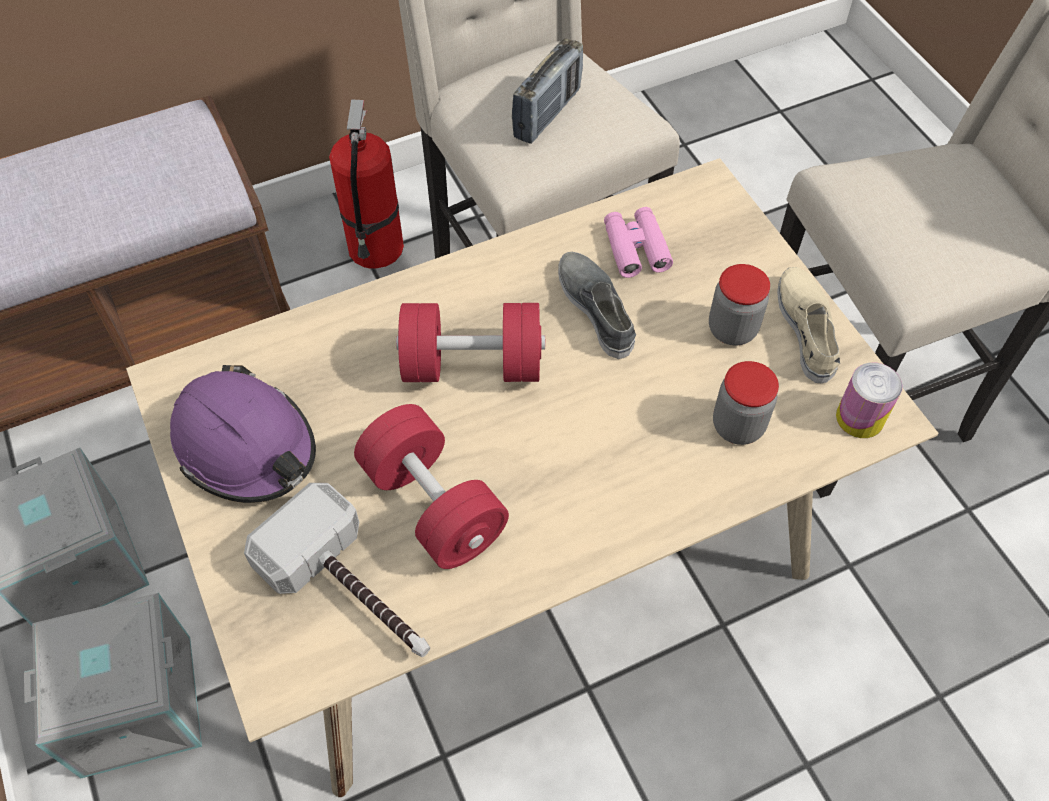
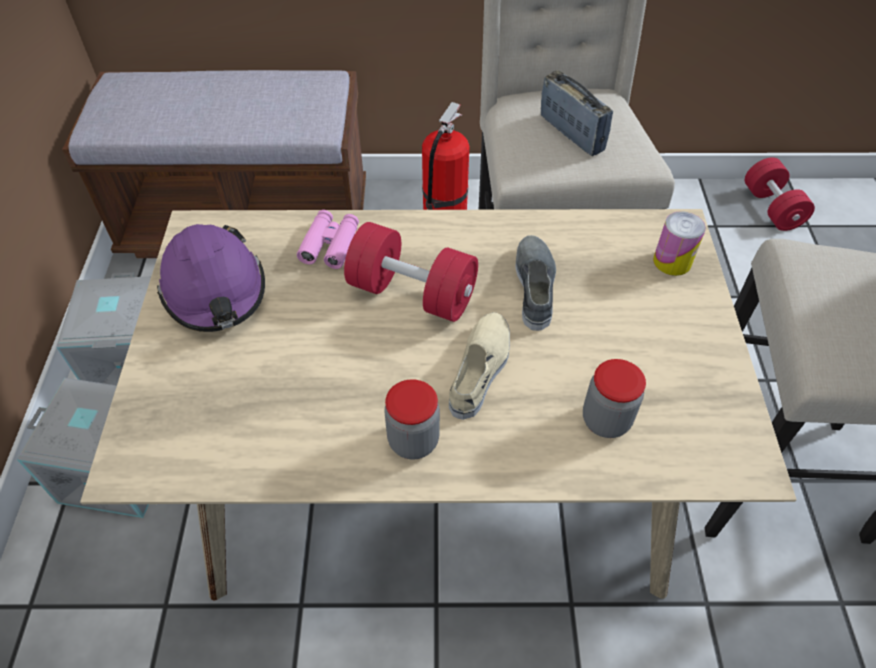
camera: 25 degrees right, 5 degrees down
(354, 593) = (223, 425): hammer -> none
(433, 505) = (320, 384): red dumbbell -> red dumbbell (771, 208)
(547, 114) = (571, 134): radio -> radio turned 90 degrees counterclockwise
(636, 248) = (593, 252): pink binoculars -> pink binoculars (330, 244)
(732, 329) = (642, 341): jar -> jar (413, 441)
(807, 328) = (711, 364): beige shoe -> beige shoe (480, 369)
(859, 418) = (723, 456): can -> can (672, 261)

